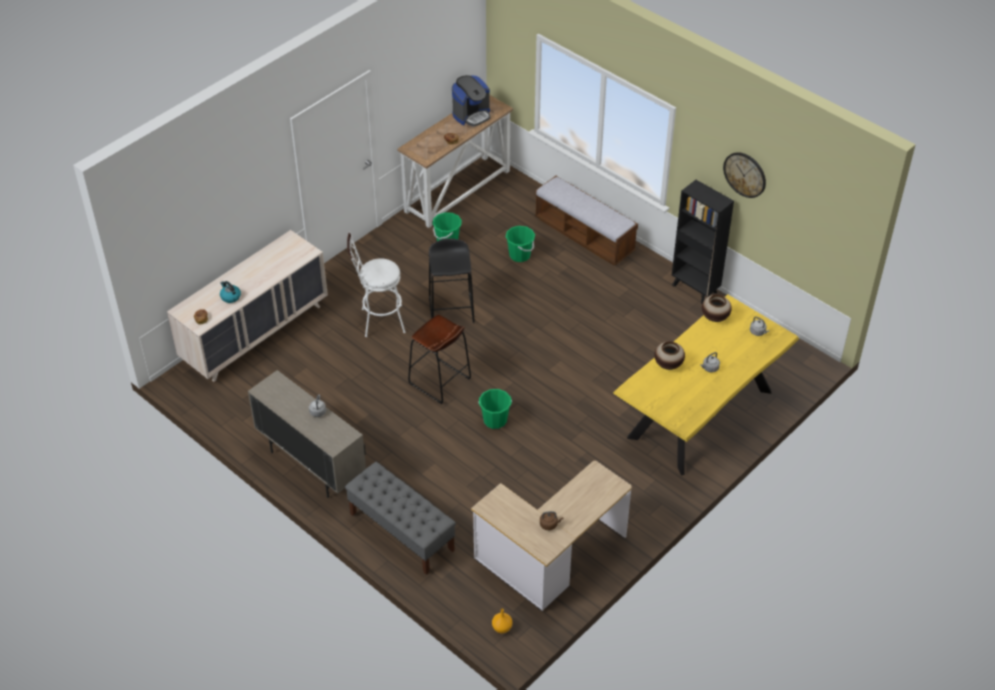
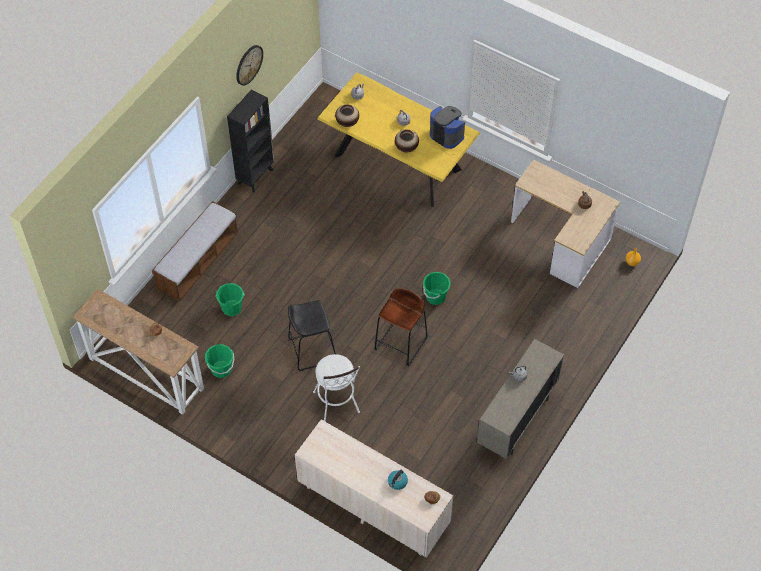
camera: 100 degrees left, 10 degrees up
(401, 532) = (566, 341): grey bench -> none
(471, 115) = (112, 321): coffee machine -> coffee machine (447, 135)

